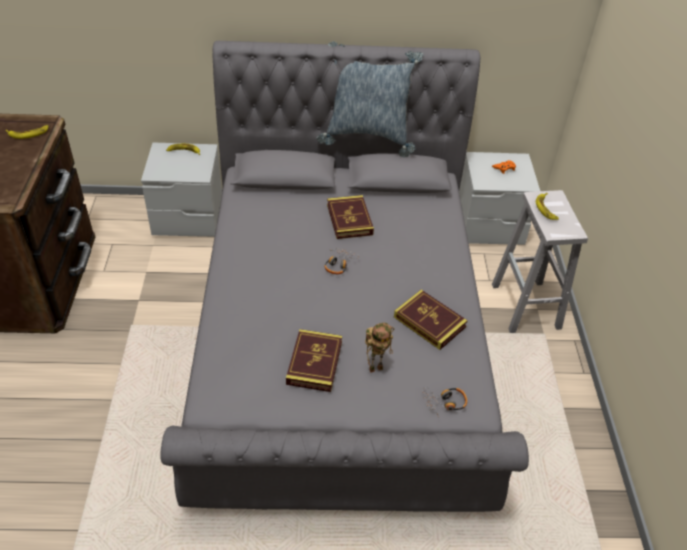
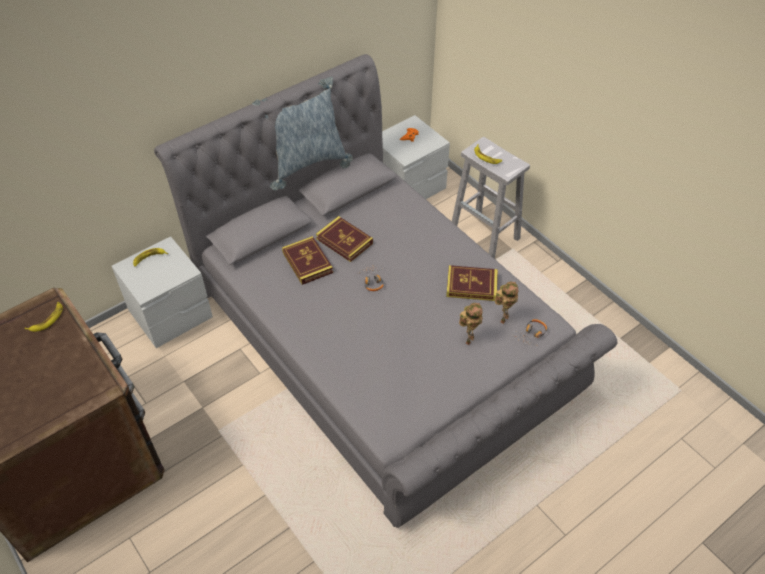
camera: 35 degrees left, 5 degrees up
(314, 363) = (429, 362): book -> book (307, 262)
(431, 370) = (503, 318): none -> toy robot

